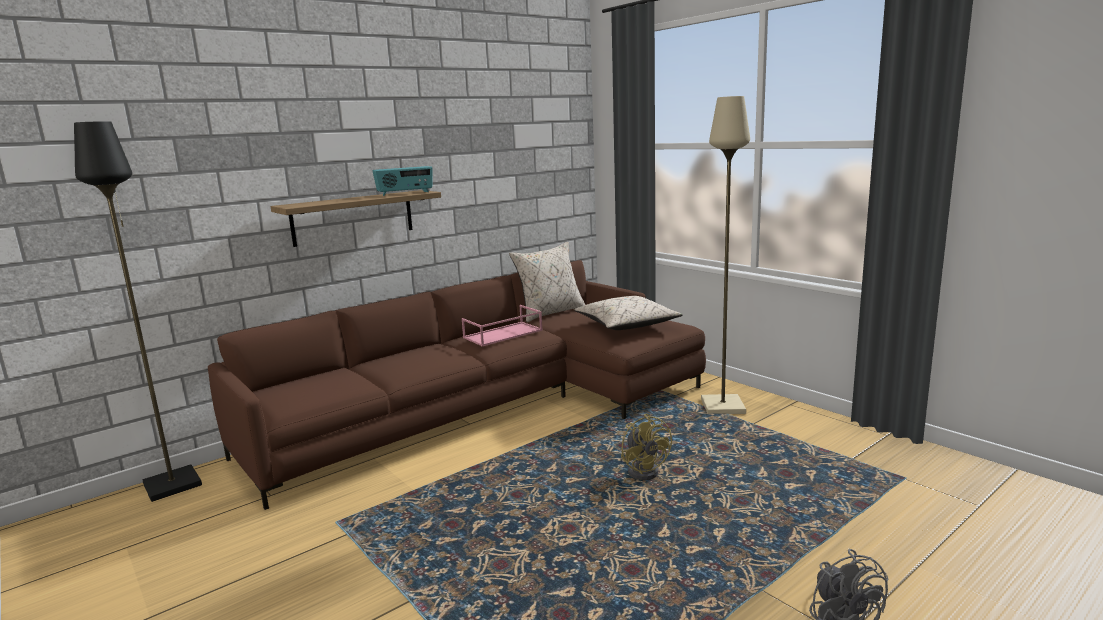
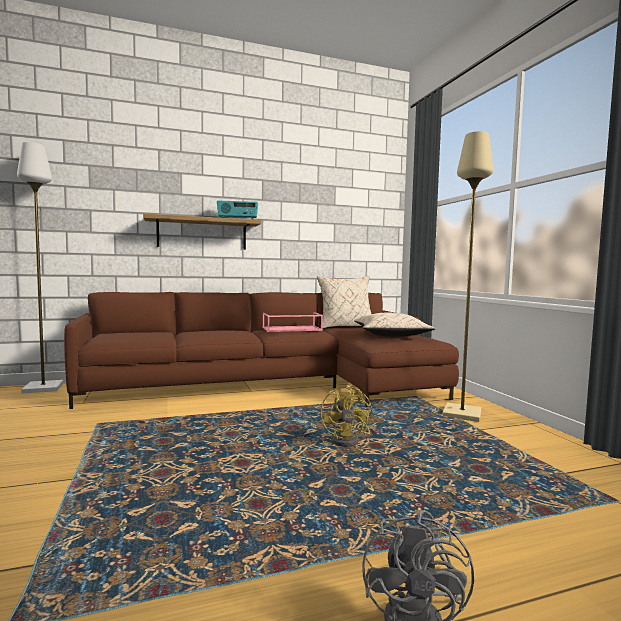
camera: 20 degrees right, 10 degrees down
(173, 484) = (44, 388): black floor lamp -> white floor lamp

